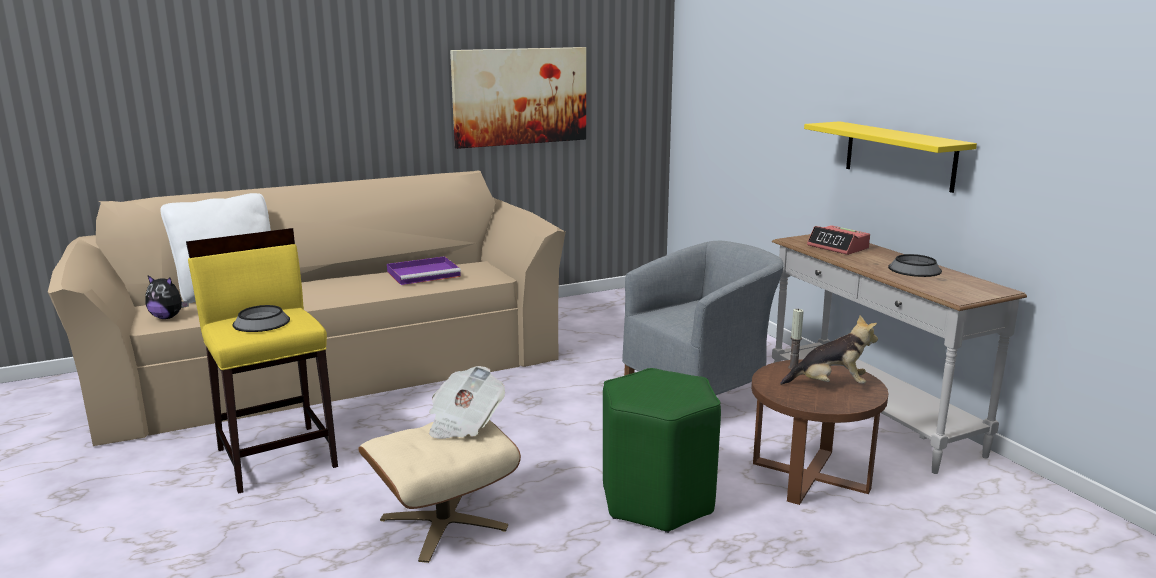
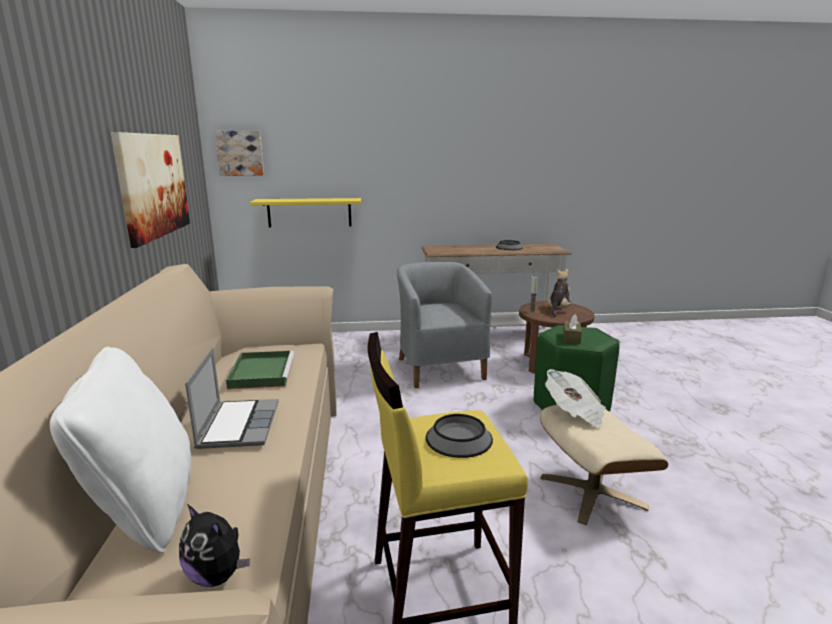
camera: 70 degrees left, 0 degrees up
(168, 317) = (217, 575): plush toy -> plush toy turned 90 degrees clockwise
(326, 285) = (238, 425): none -> laptop
(425, 274) = (262, 372): purple tray -> green tray
(643, 385) = (571, 338): none -> brown tissue box
(694, 66) = (240, 153): none -> picture
(838, 247) = (458, 249): alarm clock -> none
(899, 155) = (463, 191): yellow shelf -> yellow shelf (309, 212)

